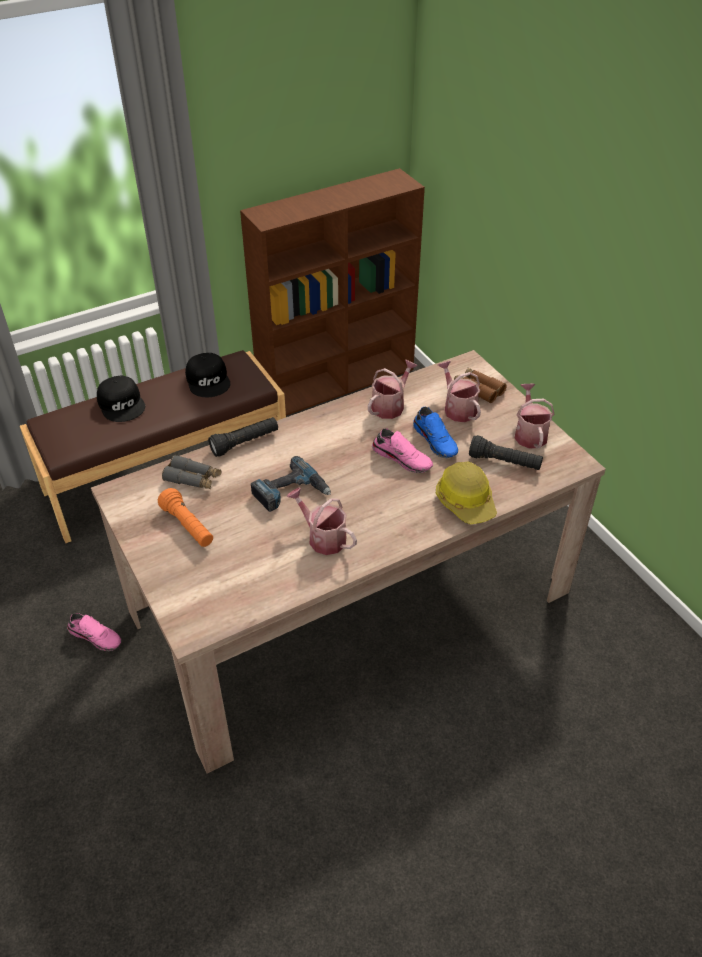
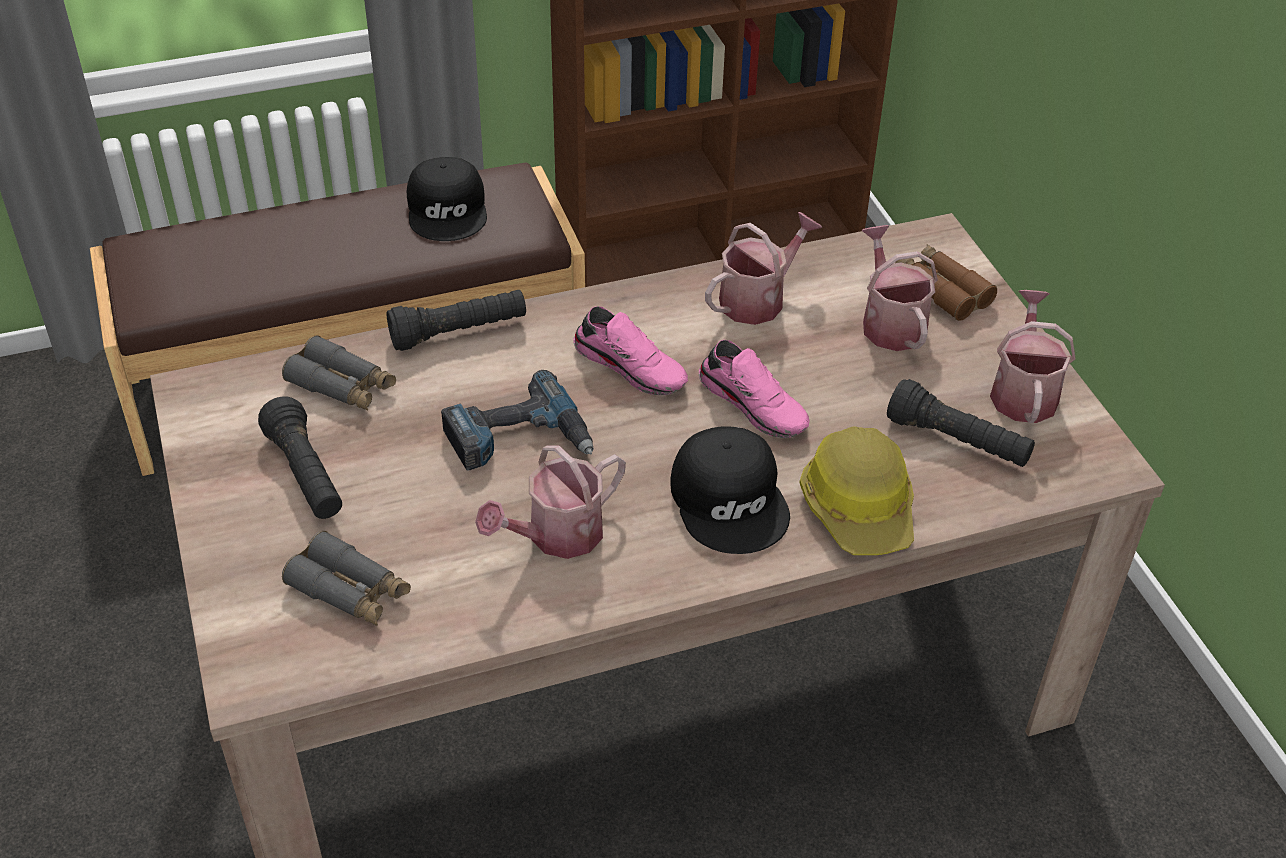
camera: 10 degrees right, 0 degrees up
(96, 636) = (152, 657): pink shoe -> pink shoe (632, 366)
(122, 404) = (279, 232): black cap -> black cap (731, 500)
(188, 526) = (306, 475): orange flashlight -> black flashlight
(227, 580) = (350, 591): none -> grey binoculars
(323, 537) = (556, 536): watering can -> watering can turned 90 degrees counterclockwise
(436, 440) = (831, 379): blue shoe -> none

